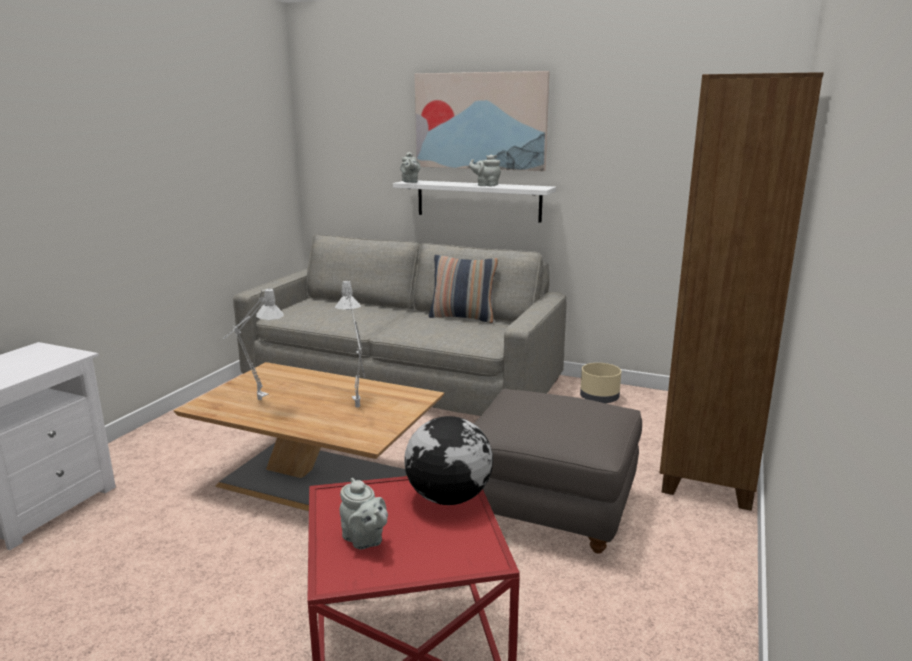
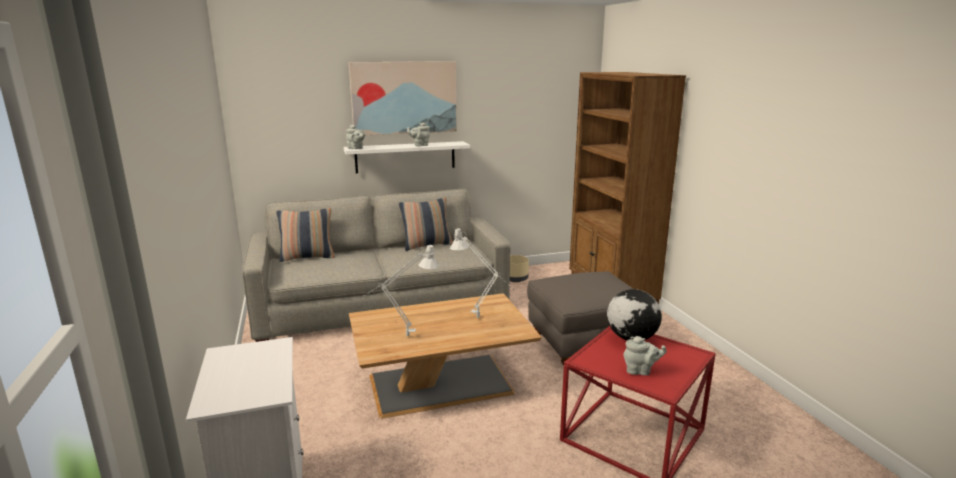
camera: 40 degrees left, 0 degrees up
(332, 302) = (307, 257): none -> pillow

